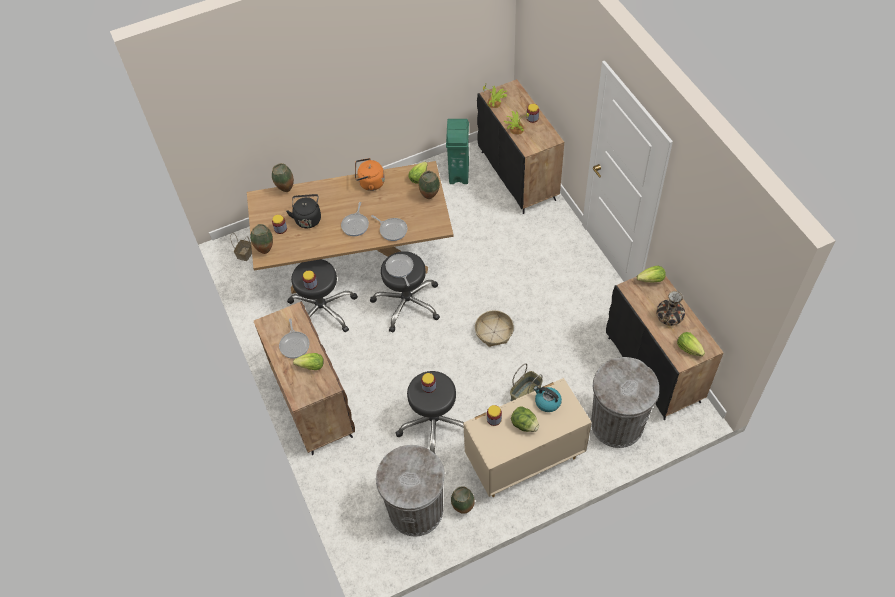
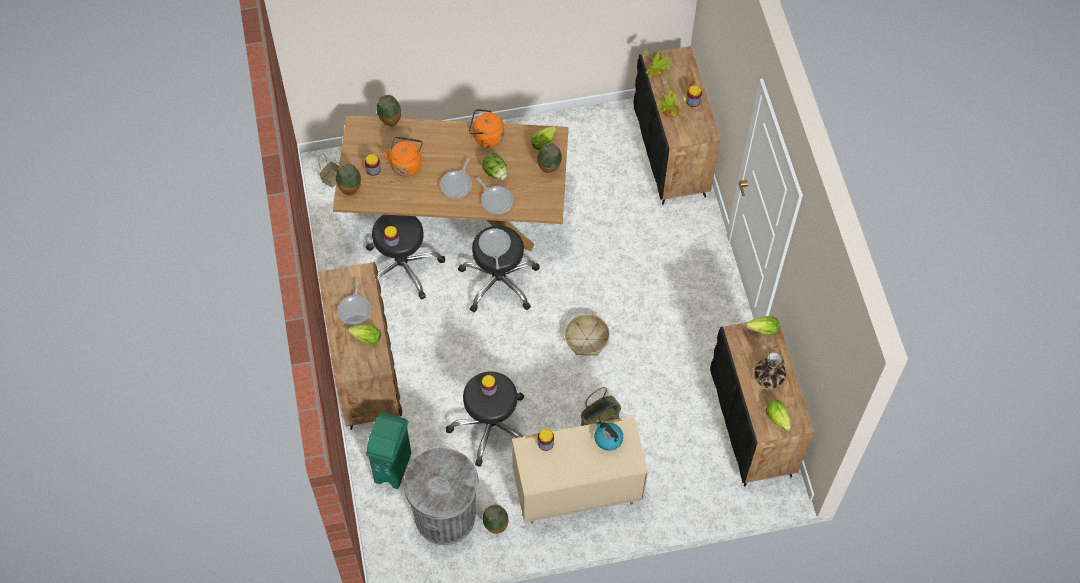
camera: 10 degrees right, 5 degrees up
(308, 218) = (406, 164): black kettle -> orange kettle
(459, 172) = (603, 135): green trash can -> green trash can (393, 467)
(524, 424) = (576, 457): lettuce -> lettuce (495, 172)
(617, 424) = (690, 477): grey trash can -> none

